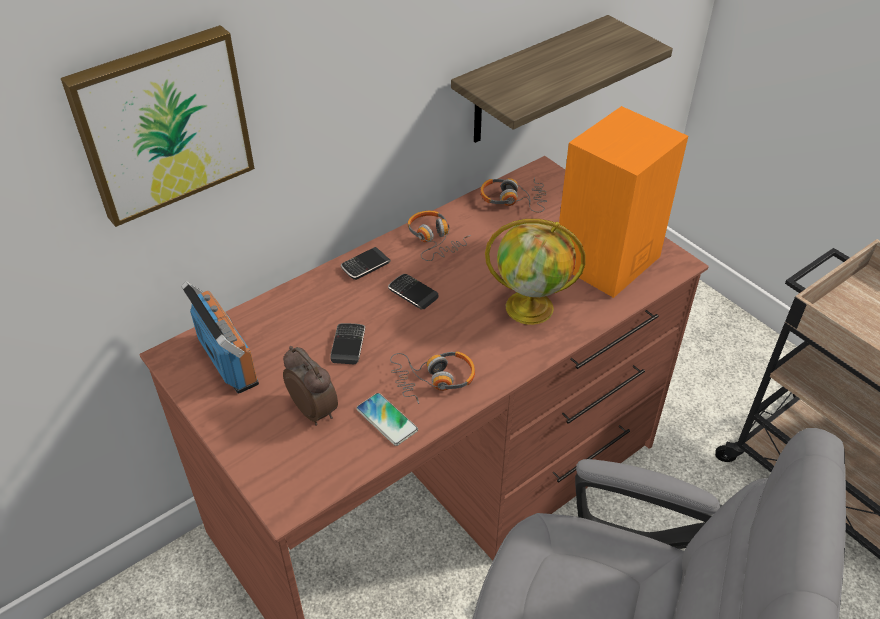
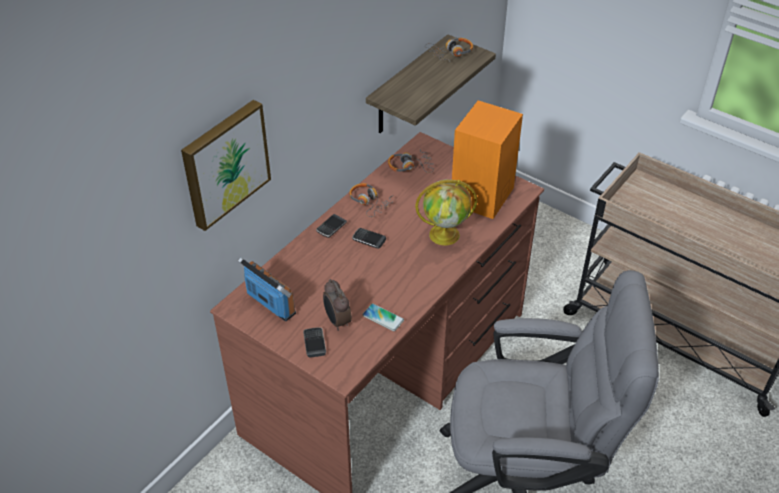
camera: 15 degrees left, 0 degrees up
(314, 410) = (337, 321): alarm clock -> alarm clock turned 150 degrees counterclockwise
(348, 345) = (341, 279): phone -> phone (314, 343)
(434, 379) = (402, 289): headphones -> headphones (450, 53)

